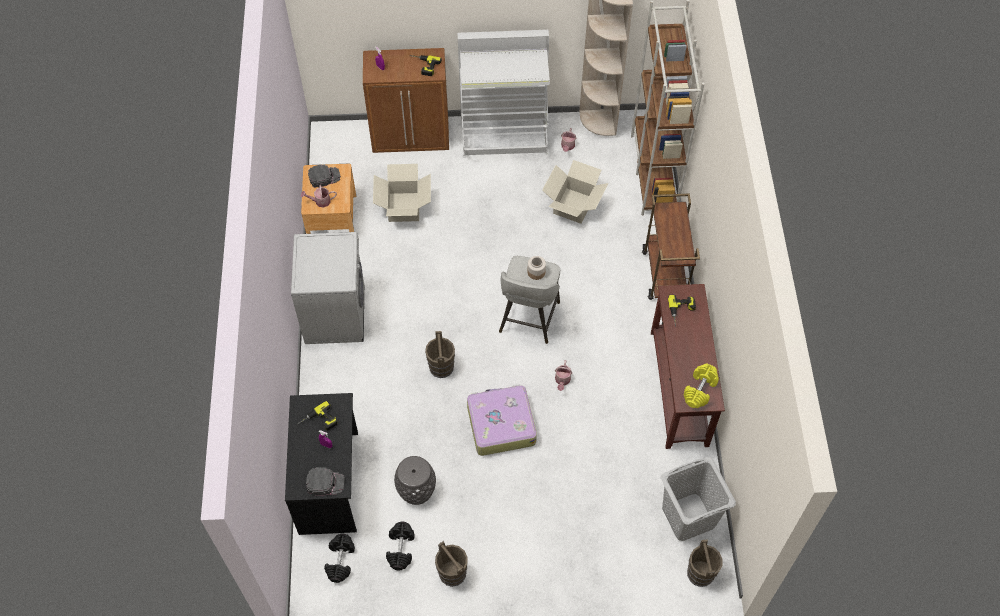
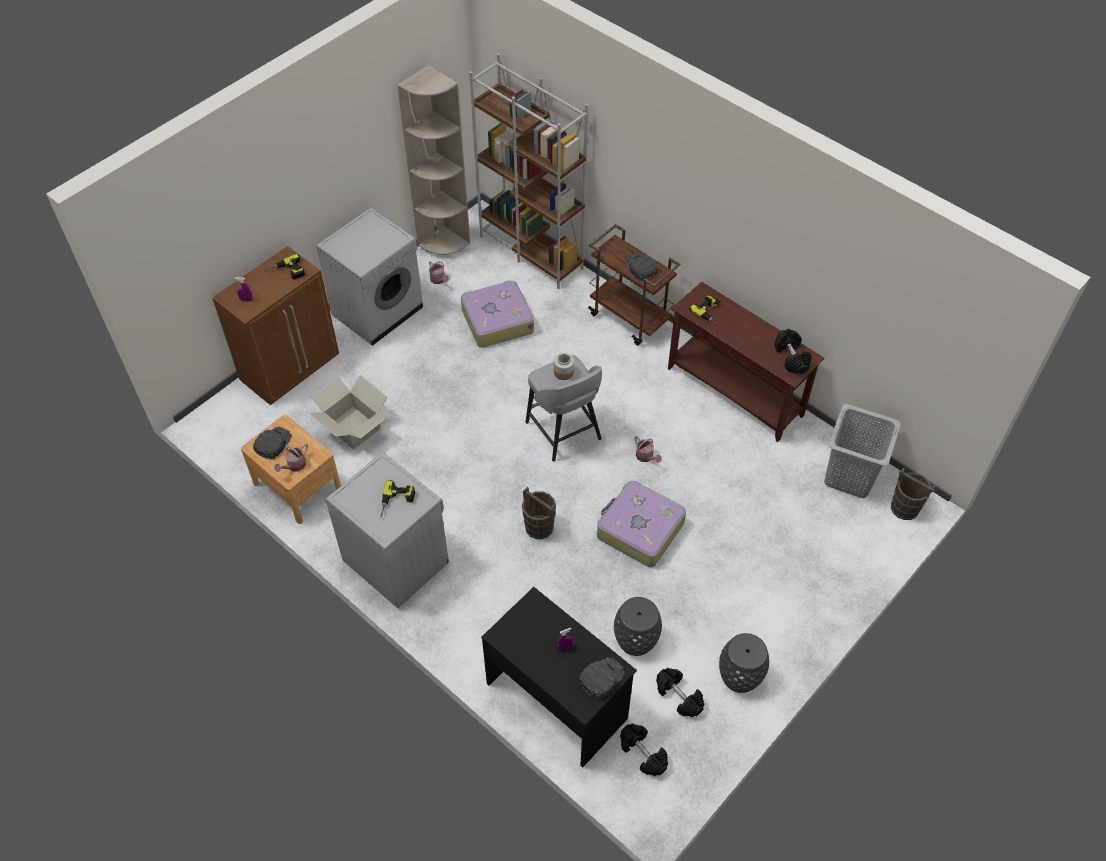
camera: 45 degrees left, 5 degrees down
(318, 422) = (534, 635): power drill -> power drill (397, 502)
(452, 573) = (739, 676): brown bucket -> grey stool
(504, 140) = (379, 312): white shoe rack -> white washing machine
(573, 205) = (496, 321): cardboard box -> suitcase
(674, 240) = (640, 268): none -> black cap
(700, 390) = (791, 358): yellow dumbbell -> black dumbbell

